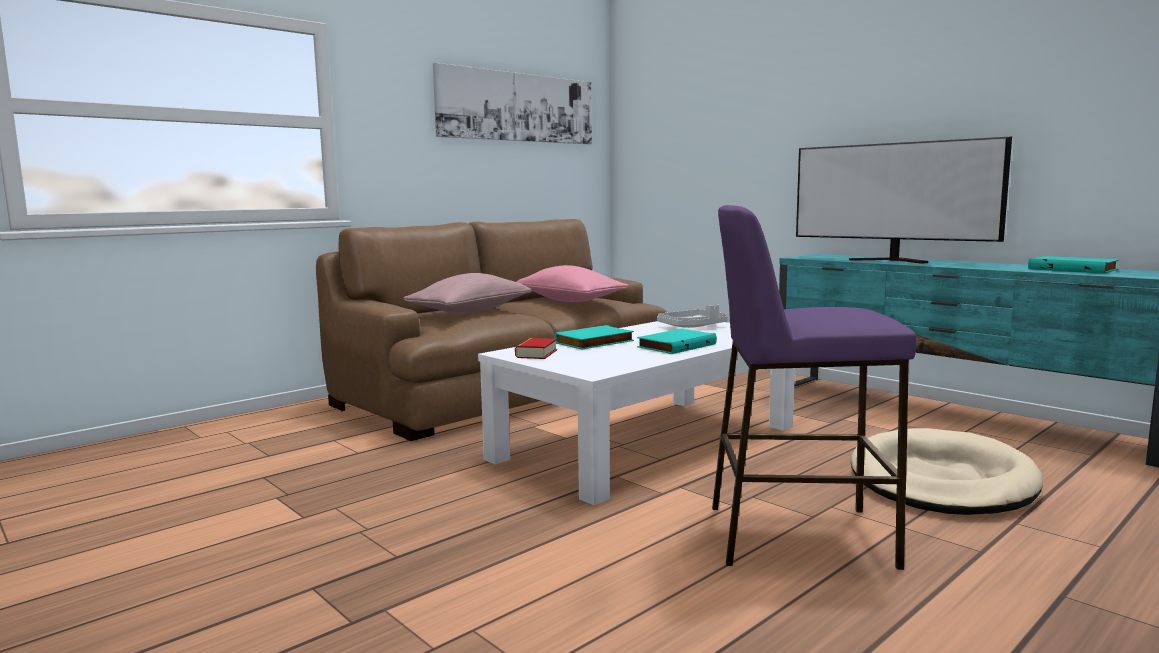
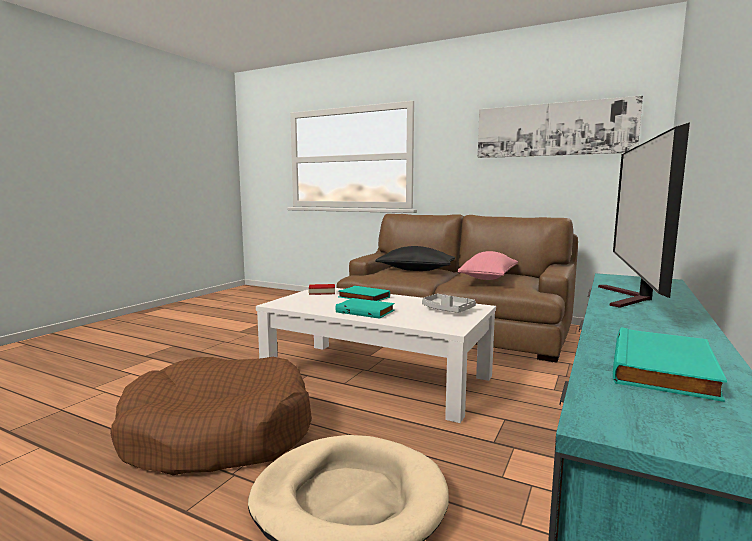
camera: 70 degrees right, 0 degrees up
(470, 312) = (416, 270): pink pillow -> black pillow
(797, 535) = (218, 434): purple stool -> brown dog bed

